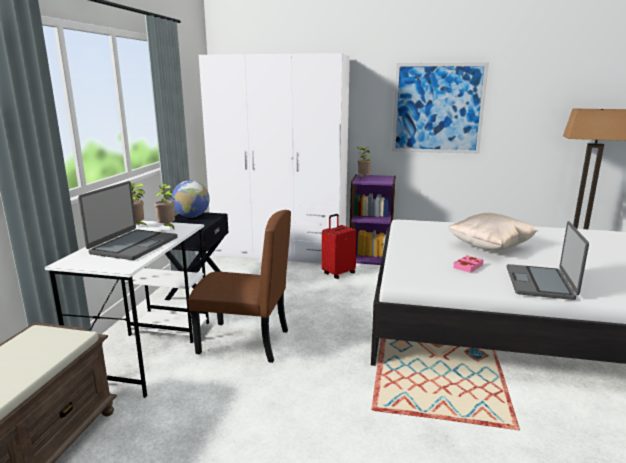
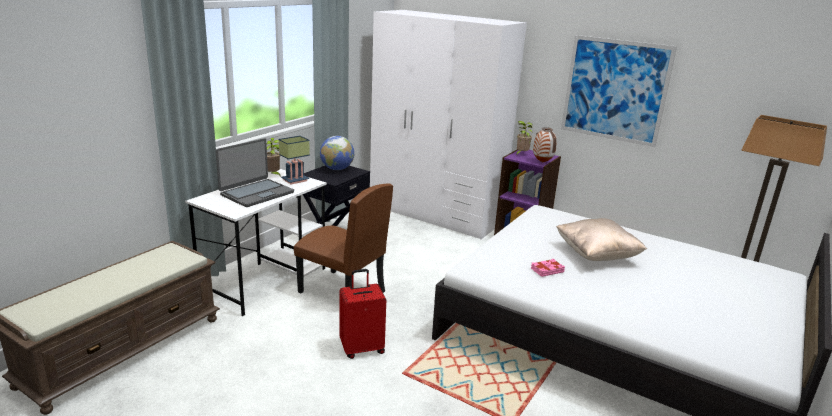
camera: 20 degrees right, 5 degrees up
(167, 228) = (294, 181): potted plant -> table lamp
(338, 273) = (473, 248): red suitcase -> red suitcase (362, 348)
(388, 181) = (543, 162): none -> vase
(540, 283) = (599, 302): laptop -> none

